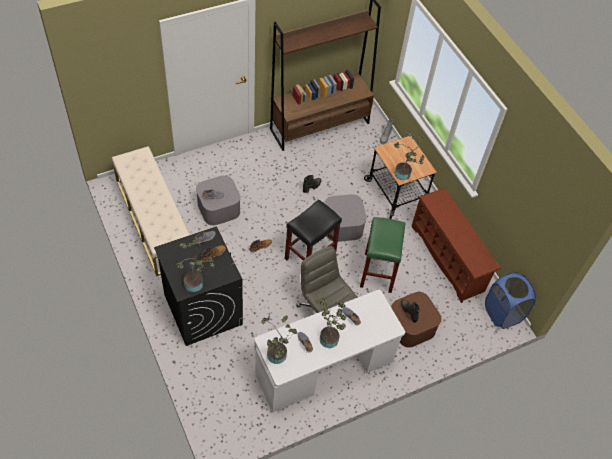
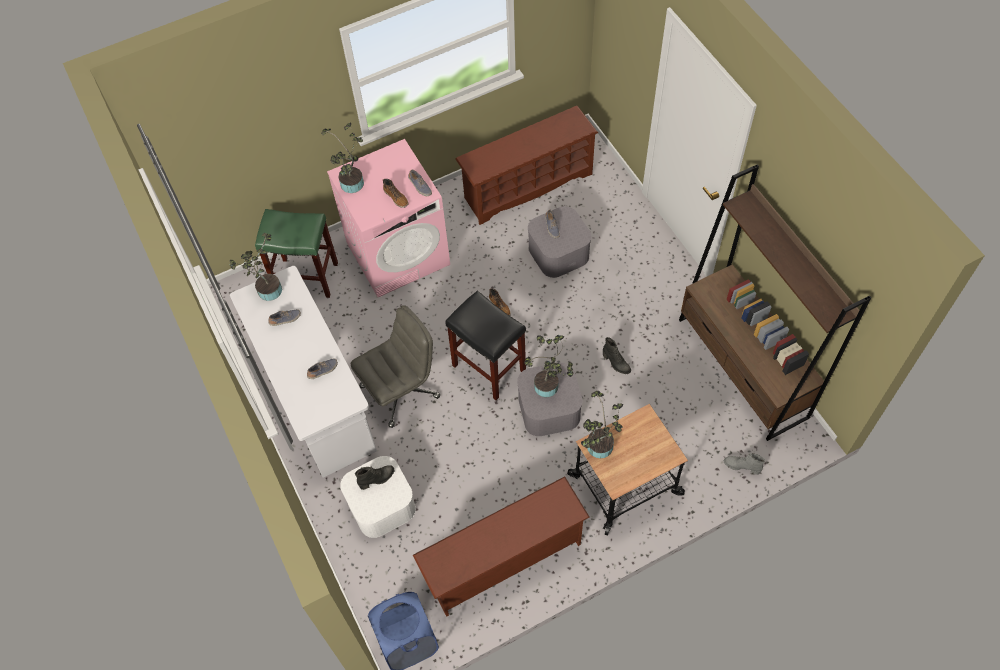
camera: 95 degrees right, 5 degrees up
(154, 220) = (527, 185): beige bench -> brown shoe rack
(202, 309) = (398, 253): black washing machine -> pink washing machine
(330, 337) = (293, 347): potted plant -> potted plant (549, 387)
(378, 273) = (468, 458): green stool -> green stool (305, 278)
(411, 326) = (381, 504): brown storage box -> white storage box

